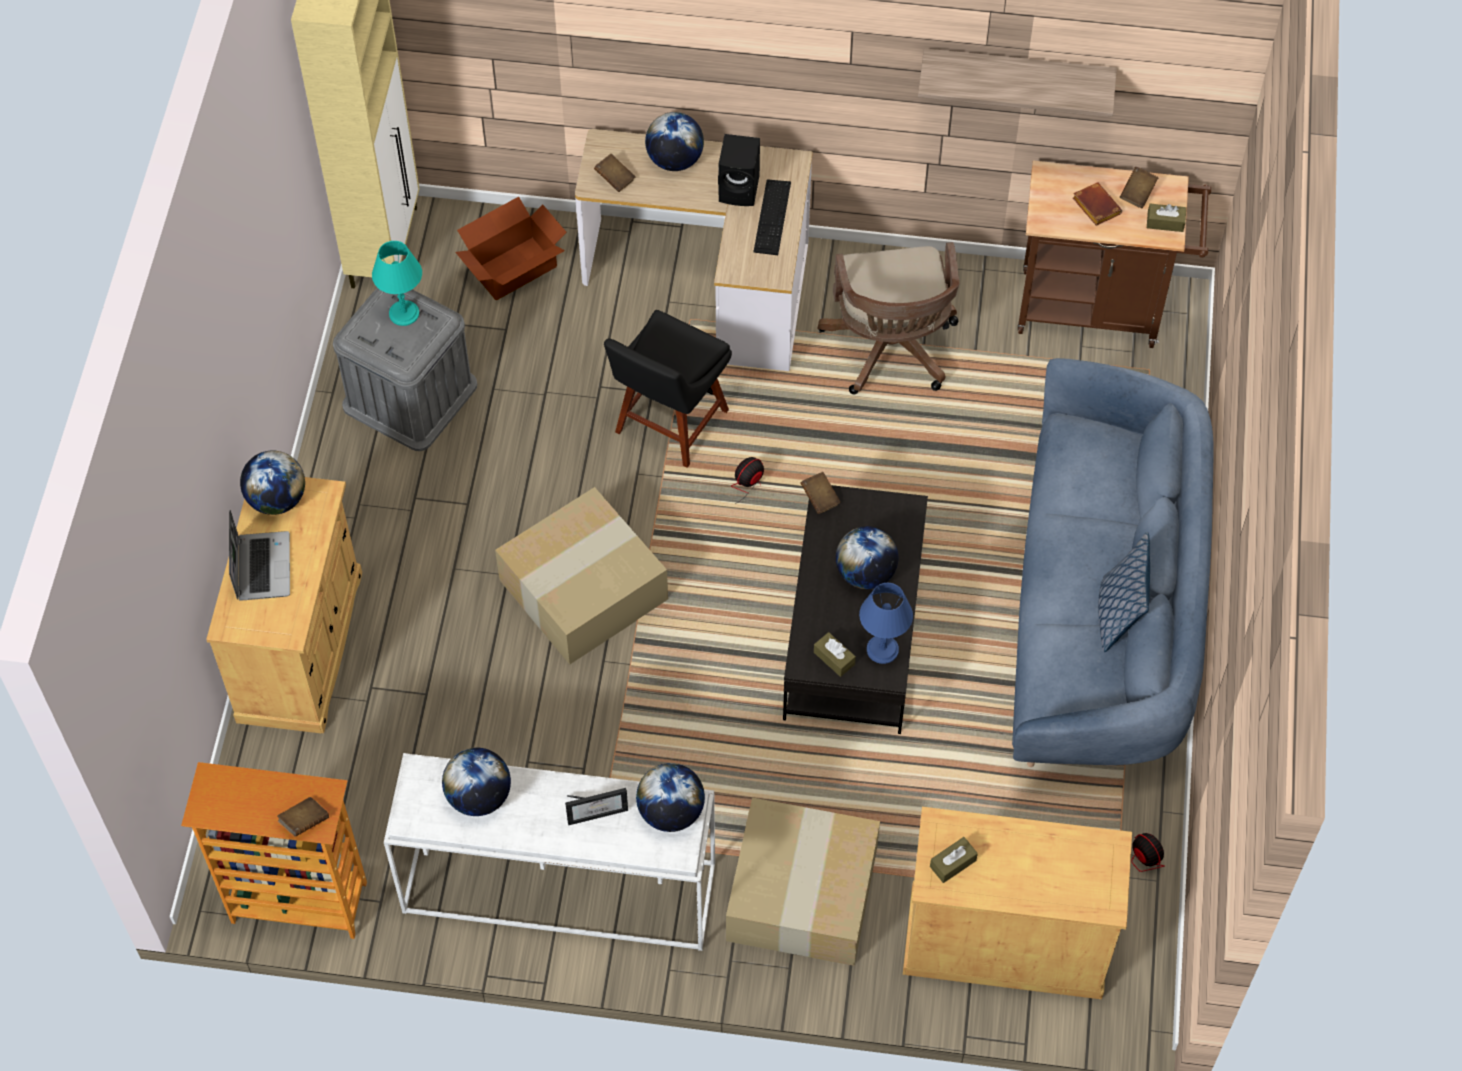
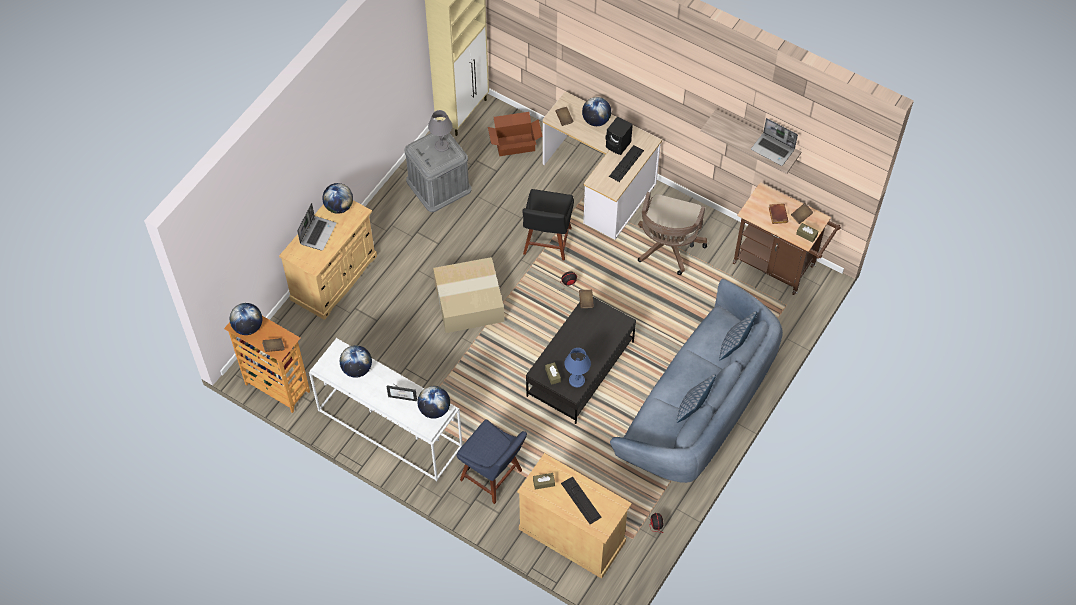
camera: 25 degrees right, 0 degrees up
(403, 313) = (441, 145): turquoise table lamp -> grey table lamp
(668, 425) = (546, 243): black chair -> black chair turned 45 degrees counterclockwise
(804, 896) = (493, 477): cardboard box -> blue chair
(865, 573) = (588, 343): globe -> globe (248, 327)
(1038, 866) = (581, 500): none -> keyboard
(1066, 83) = (773, 149): none -> laptop
(1127, 472) = (734, 346): none -> pillow

